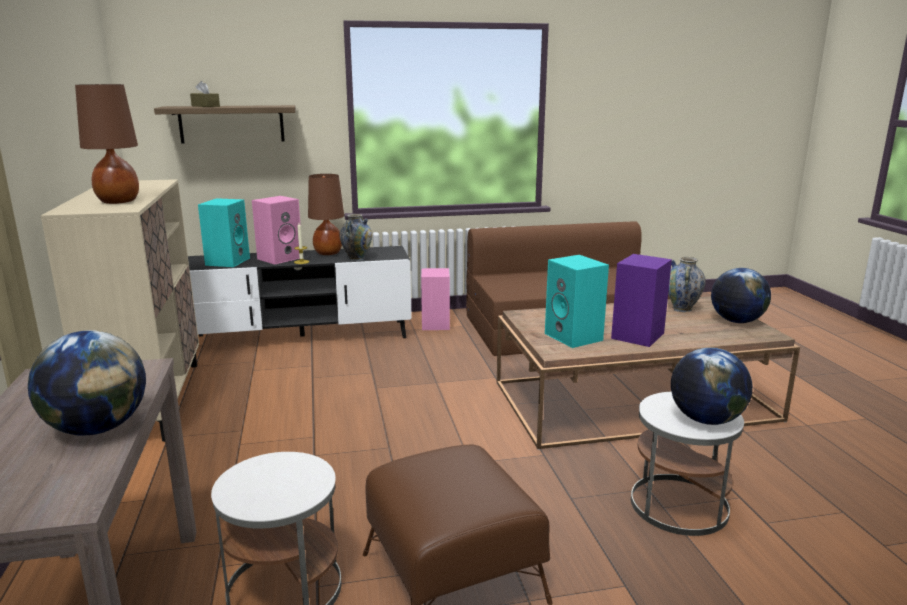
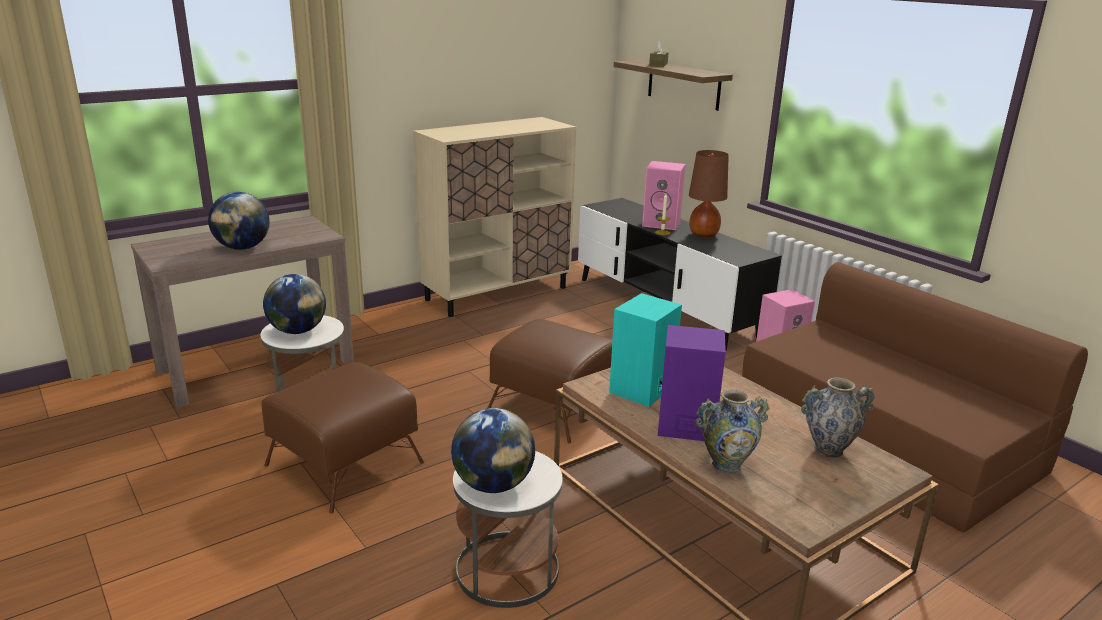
camera: 65 degrees right, 5 degrees up
(118, 201) = (470, 133): brown table lamp -> none
(227, 261) = (627, 211): turquoise speaker -> none
(357, 259) = (703, 248): vase -> vase (726, 465)
(429, 425) = (553, 405): none -> brown ottoman
(736, 321) = (828, 495): globe -> globe (297, 331)

